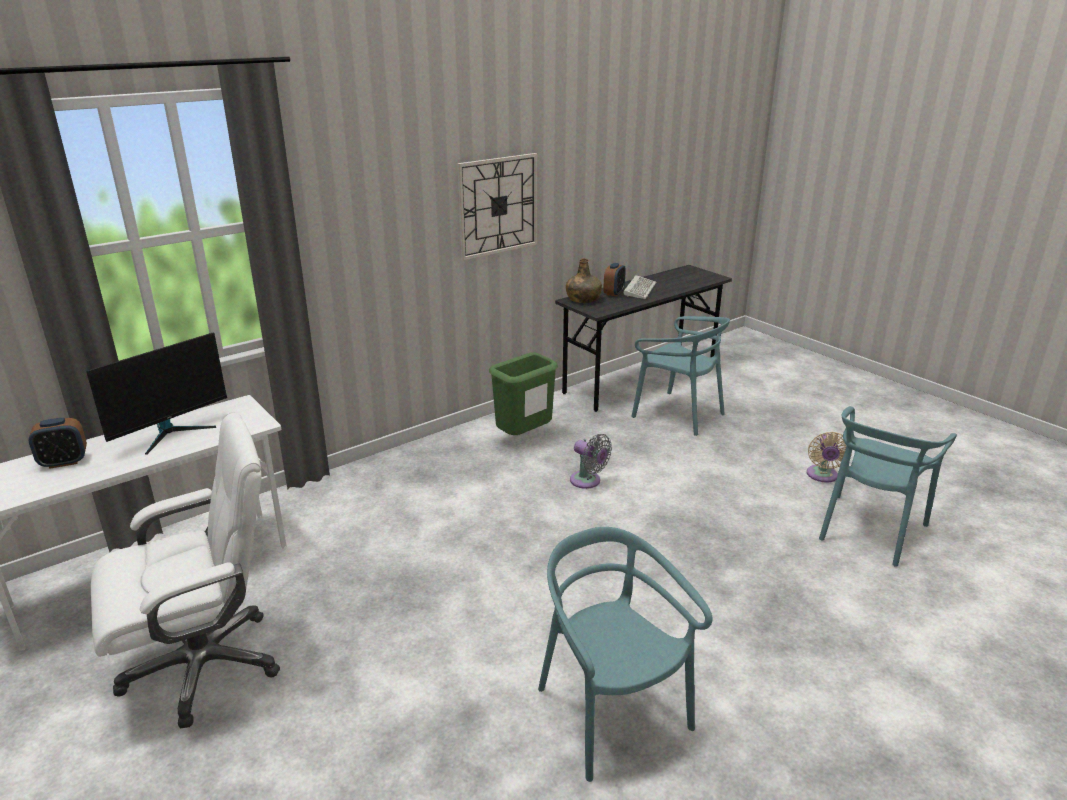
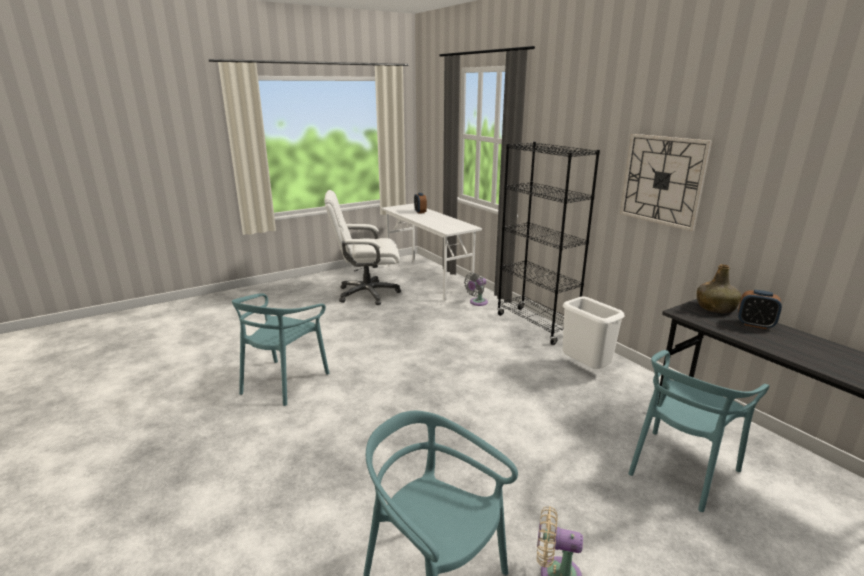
camera: 95 degrees right, 5 degrees down
(171, 433) = (442, 221): monitor -> none
(205, 665) = (367, 294): white office chair -> white office chair turned 105 degrees clockwise
(404, 461) = (536, 325): none -> black bookcase
(524, 438) = (584, 369): green trash can -> white trash can
(588, 481) = (519, 394): grey fan -> grey fan (477, 302)
(610, 713) = (284, 382): turquoise chair -> turquoise chair turned 135 degrees clockwise
(639, 289) = (787, 340): keyboard -> none

